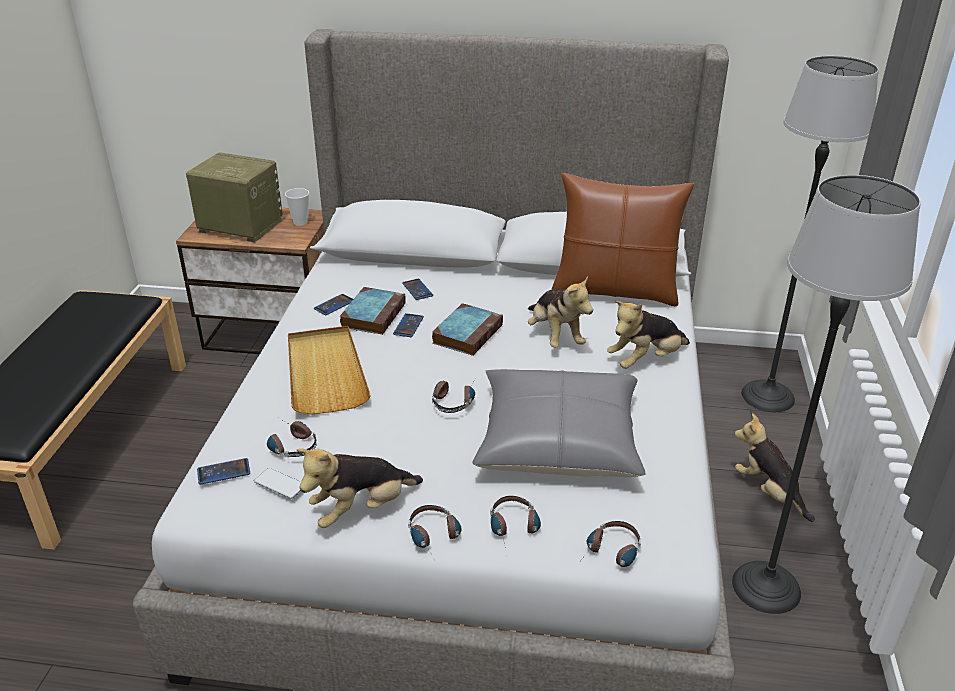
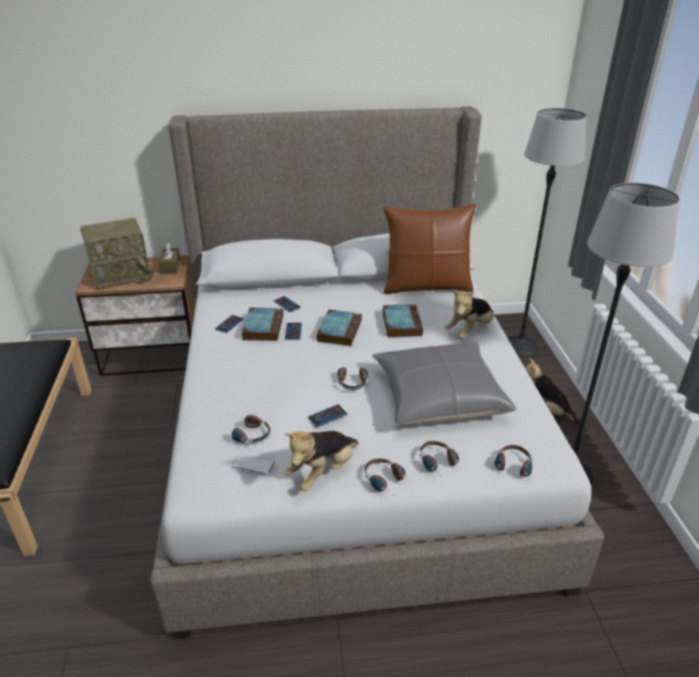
camera: 15 degrees left, 0 degrees up
(223, 472) = (204, 464): phone -> phone (327, 416)
(239, 226) = (122, 275): radio -> radio turned 150 degrees clockwise
(300, 222) = (170, 266): cup -> brown tissue box
(325, 372) = (248, 375): beige tray -> none
(555, 336) = (401, 324): plush toy -> book

